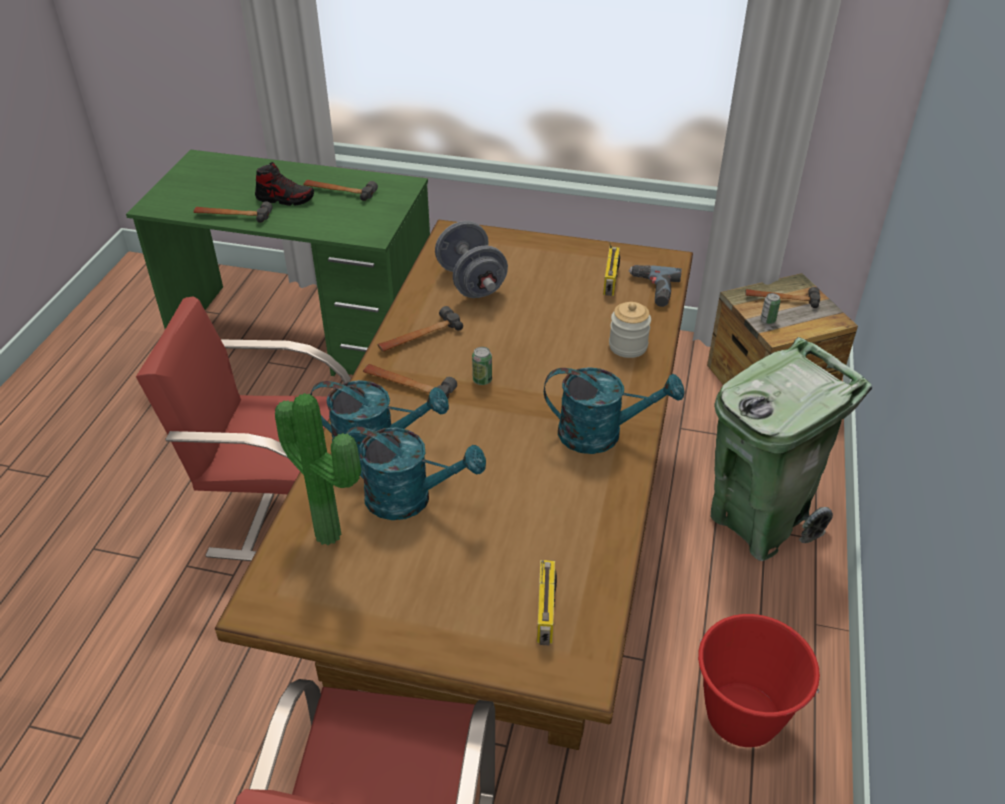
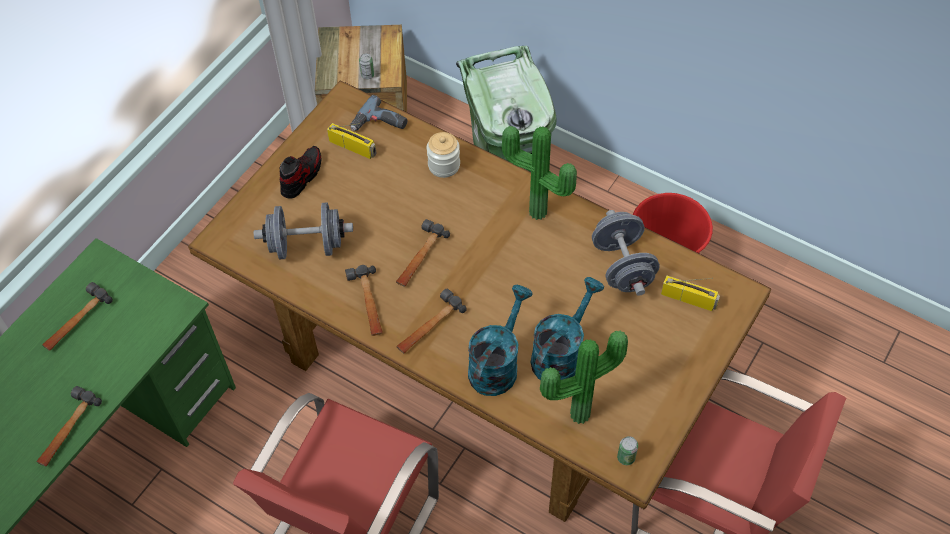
camera: 70 degrees left, 15 degrees up
(285, 199) = (61, 374): shoe -> shoe (301, 176)
(482, 380) = (444, 273): can -> can (626, 457)
(565, 530) = (622, 266): none -> grey dumbbell
(601, 434) = (536, 215): turquoise watering can -> potted plant
(781, 299) = (345, 55): hammer -> hammer (419, 257)

